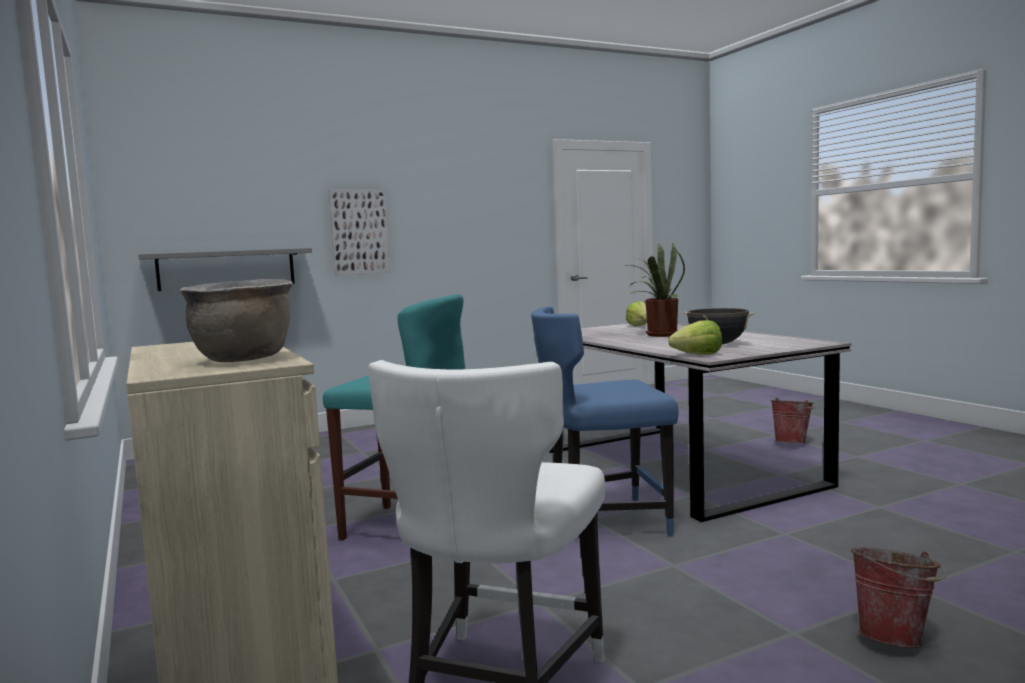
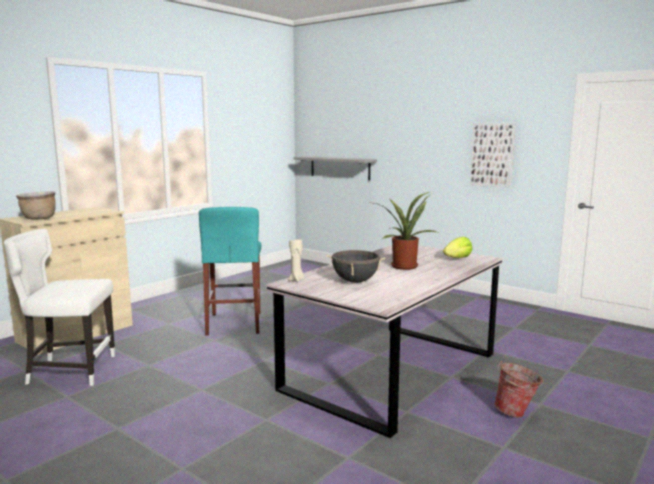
camera: 65 degrees right, 5 degrees up
(359, 232) = (408, 151): picture -> picture (492, 155)
(603, 521) = (263, 363): blue chair -> none
(698, 355) = (296, 280): lettuce -> beige candle
(895, 637) = (111, 458): bucket -> none

